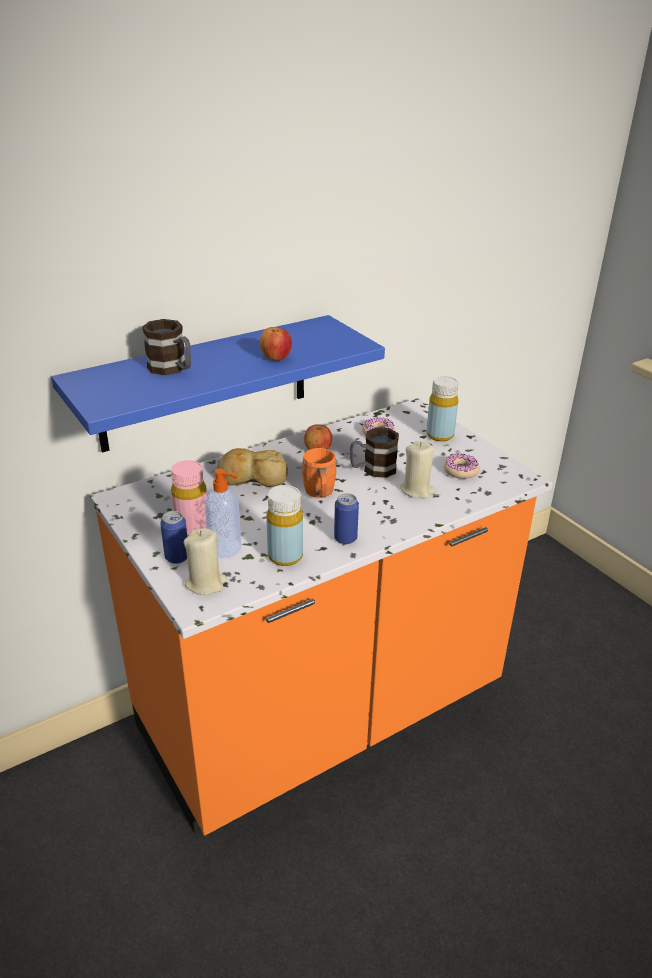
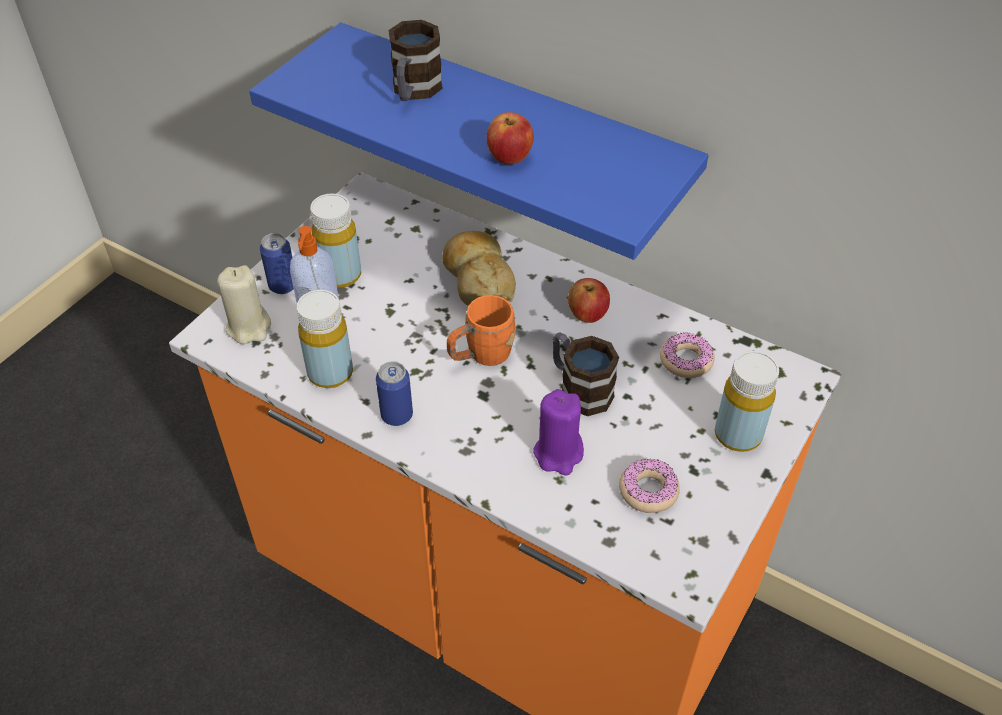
camera: 65 degrees right, 15 degrees up
(192, 529) = (340, 275): pink bottle -> yellow bottle
(417, 490) = (558, 453): beige candle -> purple candle

